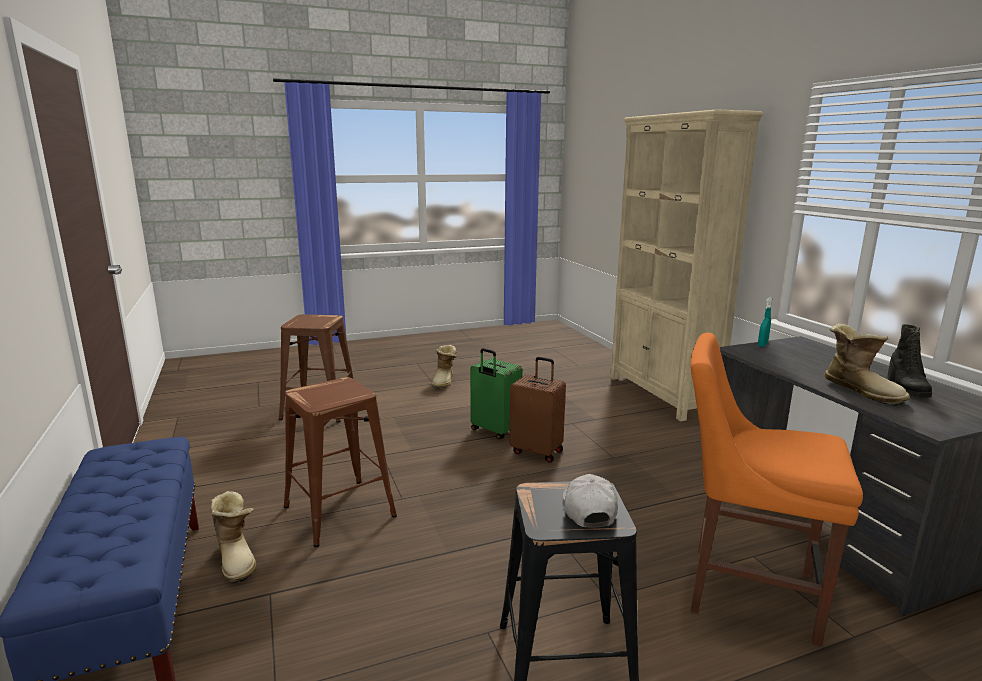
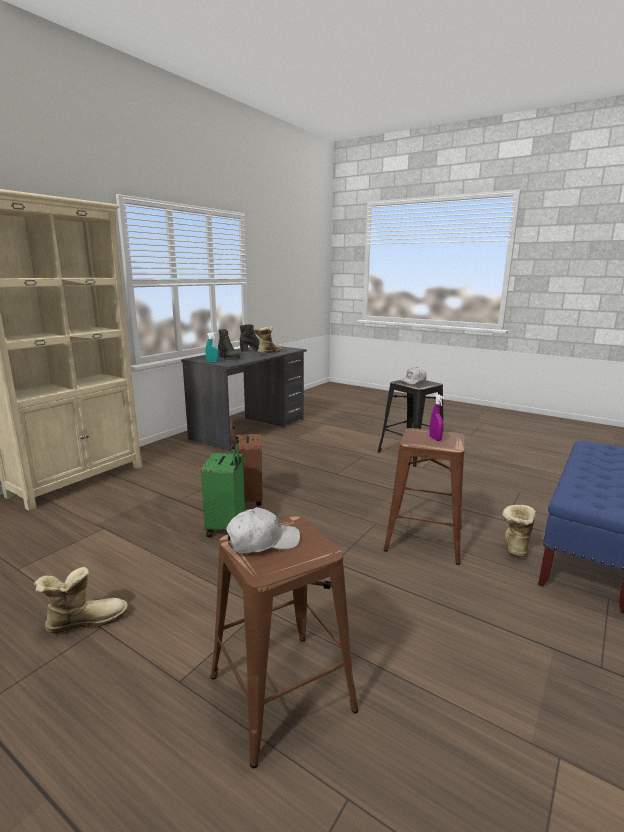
camera: 125 degrees left, 0 degrees up
(322, 319) = (262, 541): none -> white cap
(328, 393) = (435, 439): none -> purple spray bottle
(744, 589) = (322, 436): orange chair -> none
(796, 357) = (228, 358): none -> black boot

